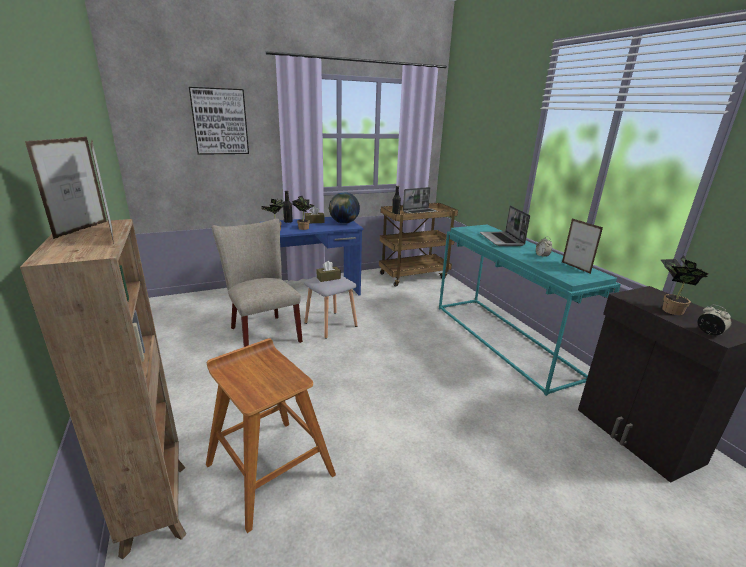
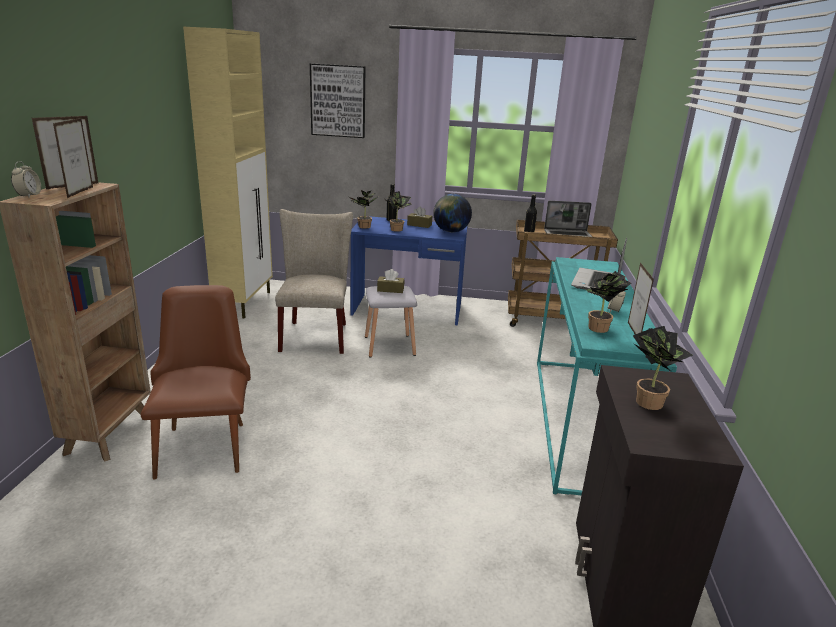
camera: 30 degrees right, 0 degrees up
(166, 322) = (244, 303): none -> beige cabinet
(269, 468) = (206, 443): brown stool -> brown chair
(558, 271) = (598, 329): none -> potted plant
(709, 333) = (643, 434): alarm clock -> alarm clock (29, 196)

